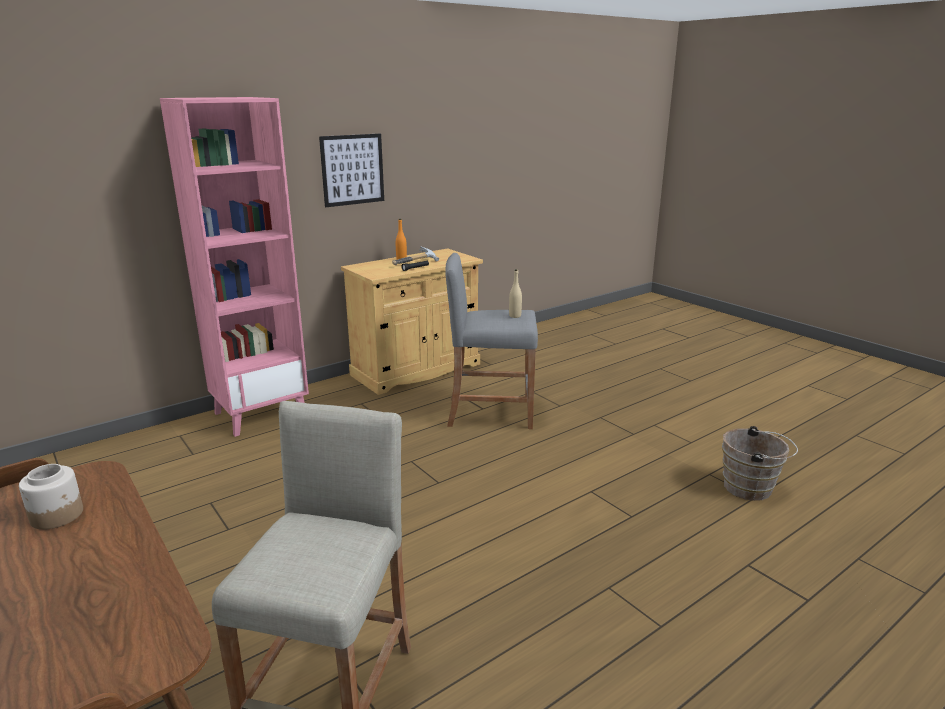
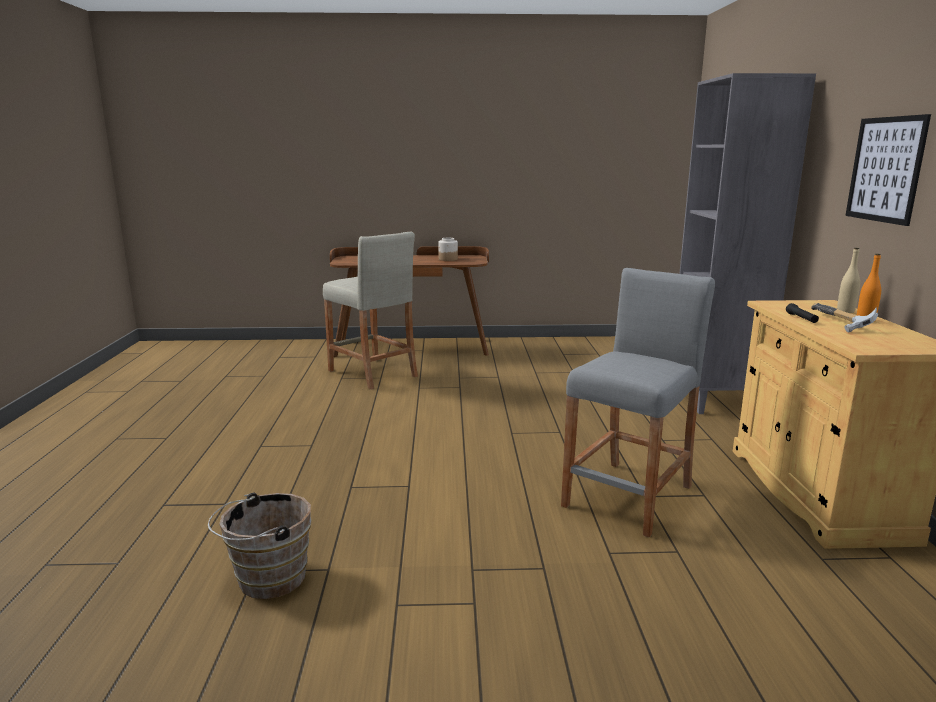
camera: 125 degrees right, 5 degrees down
(261, 413) = (716, 399): pink bookcase -> grey bookcase
(515, 316) = (625, 367): beige bottle -> beige bottle (845, 311)

